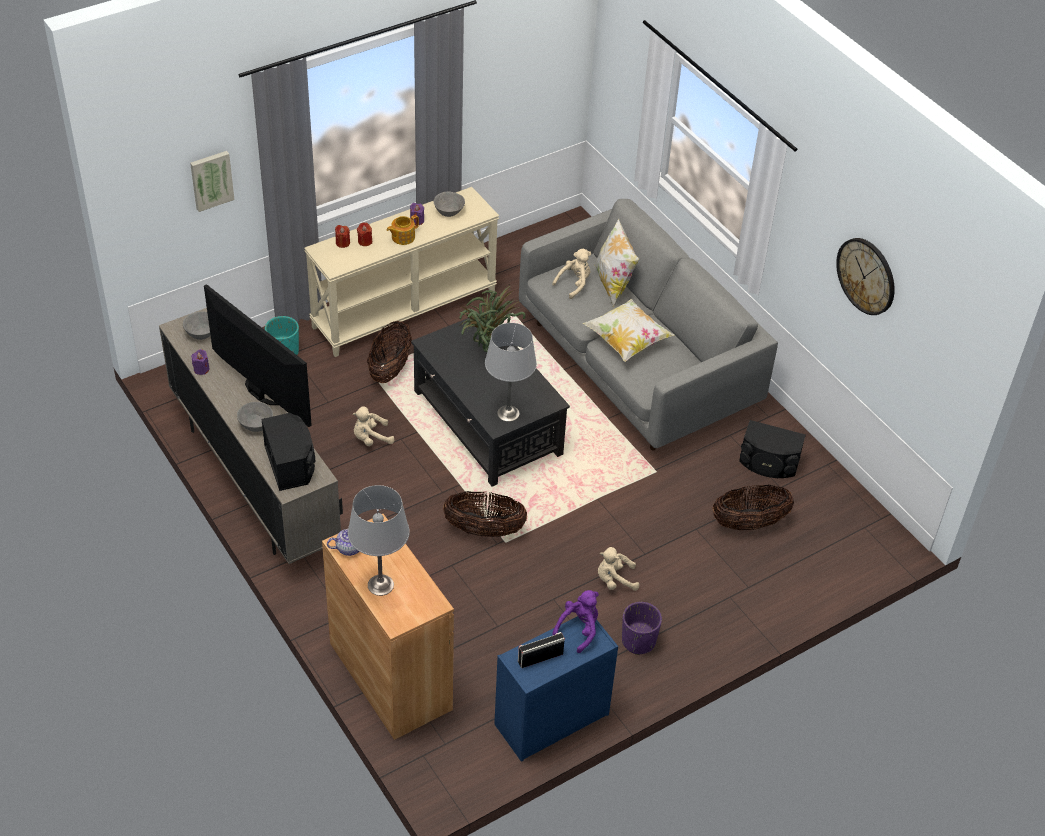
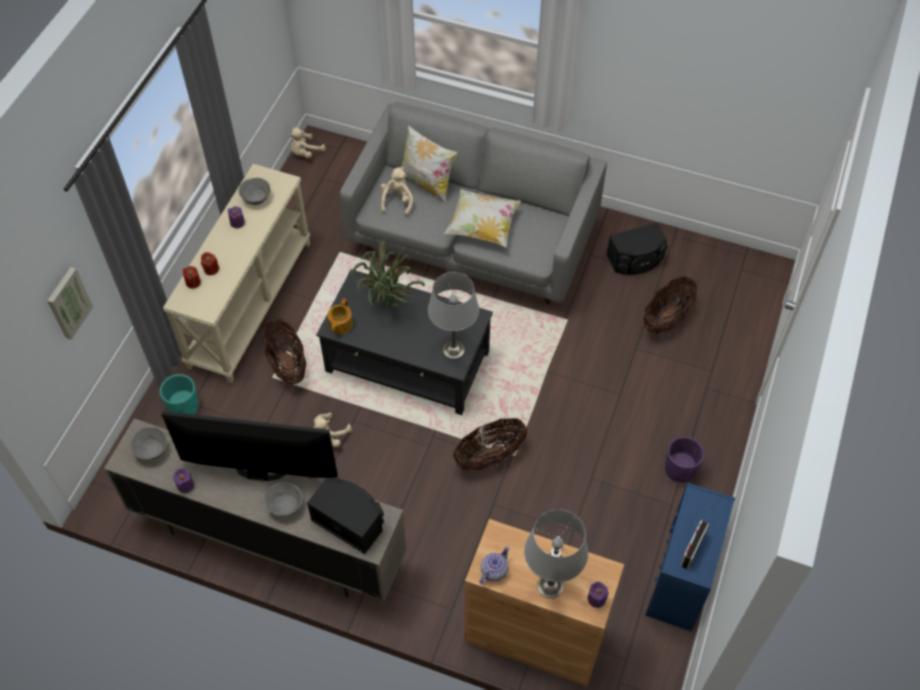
camera: 35 degrees left, 10 degrees up
(402, 237) = (239, 246): teapot -> teapot (340, 324)
(406, 616) = (596, 599): none -> purple candle
(579, 629) = (696, 504): purple plush toy -> none
(614, 580) = (619, 431): beige plush toy -> beige plush toy (305, 152)
(866, 276) = (693, 72): wall clock -> none

